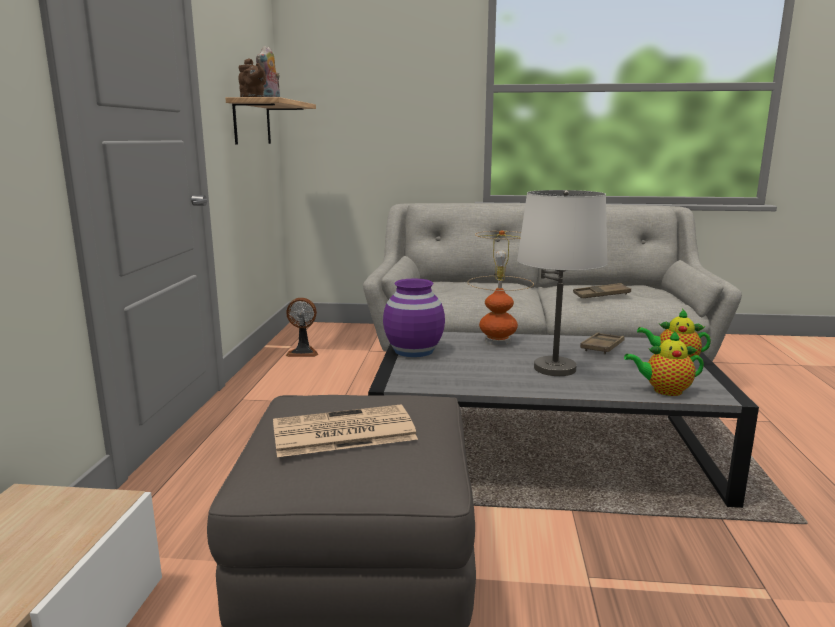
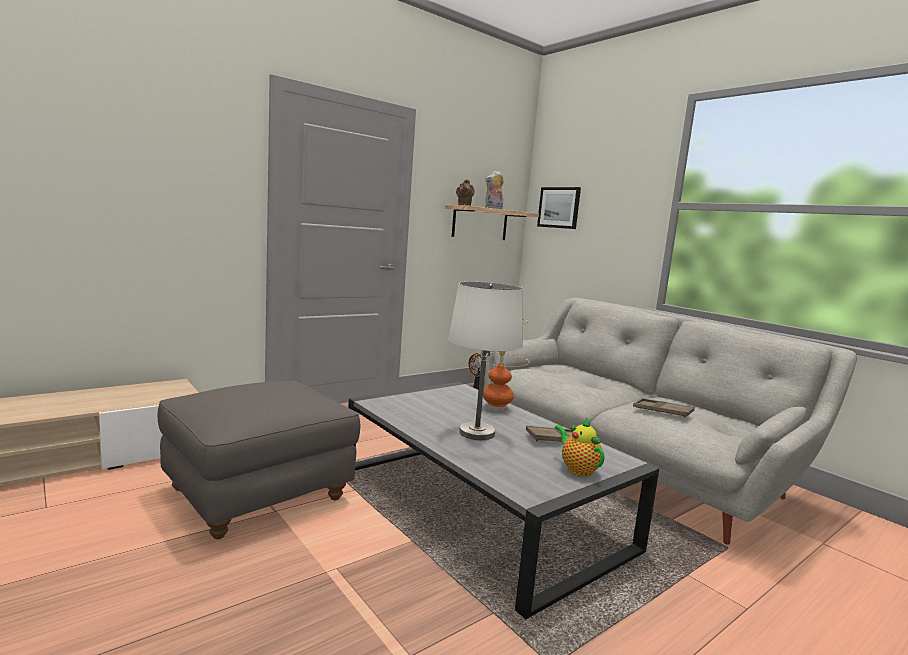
camera: 45 degrees right, 5 degrees down
(332, 95) = (559, 207): none -> picture
(341, 432) = (244, 393): newspaper -> none
(414, 350) = (432, 393): purple vase -> none
(664, 390) = (502, 474): teapot -> none

